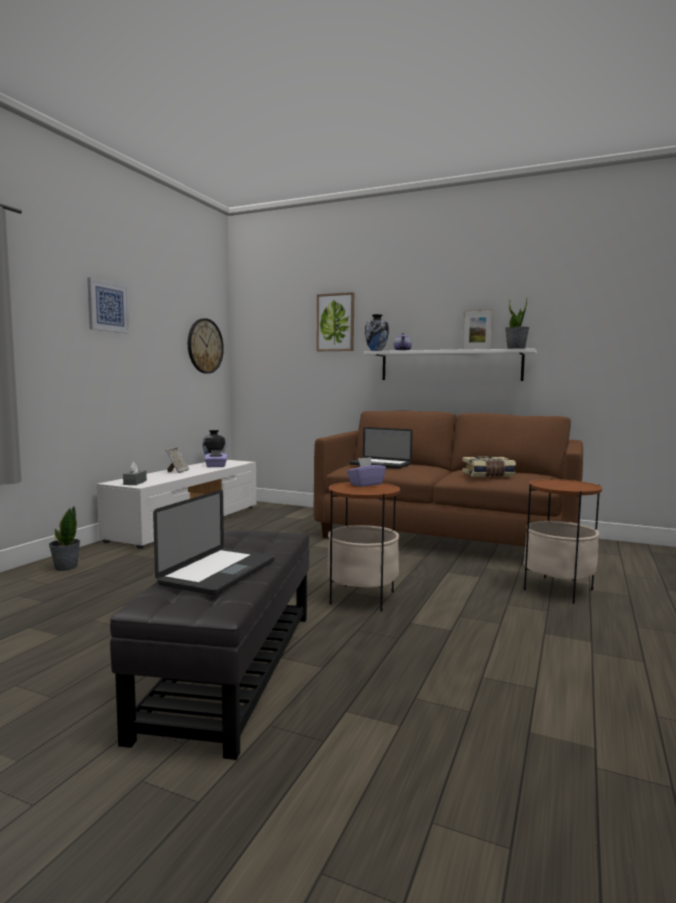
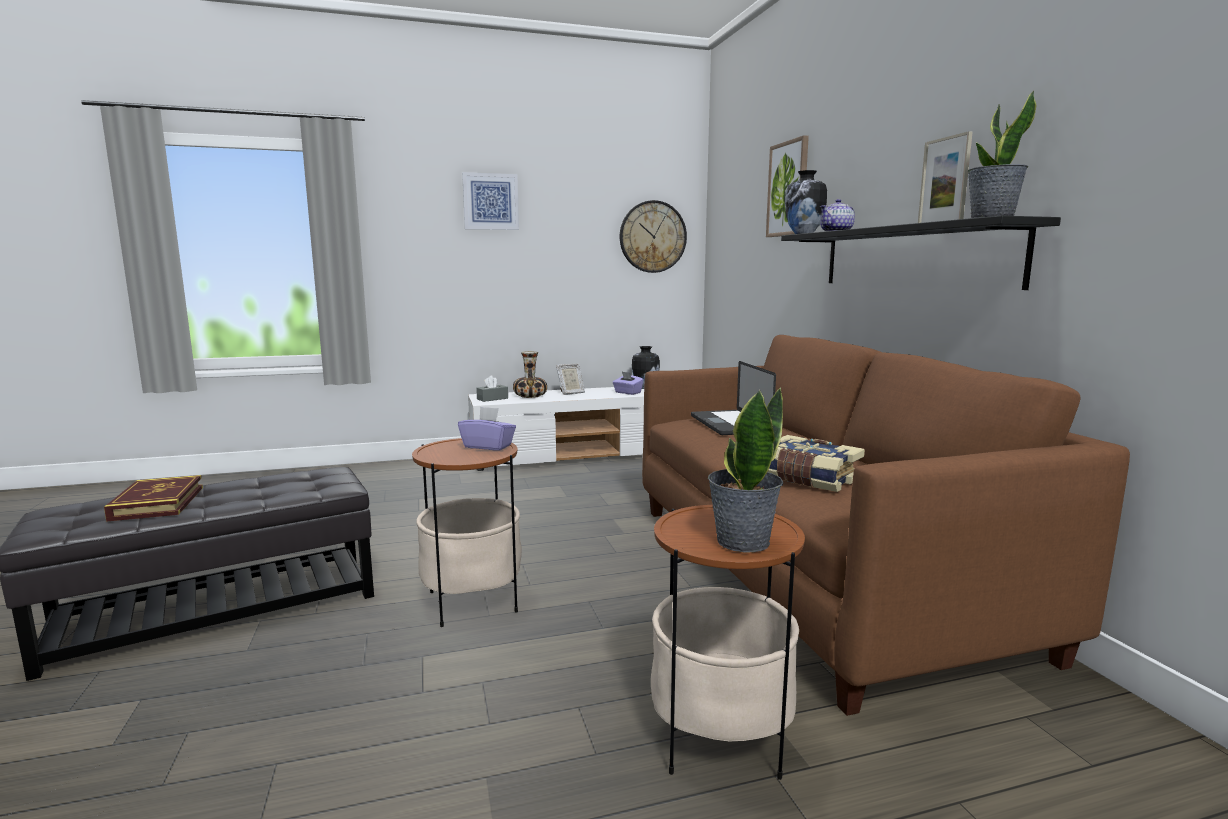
camera: 50 degrees right, 5 degrees up
(65, 567) = (396, 471): potted plant -> potted plant (742, 541)
(156, 477) = (530, 396): none -> vase
(219, 572) = (158, 503): laptop -> book
(450, 366) = (912, 257): white shelf -> black shelf

